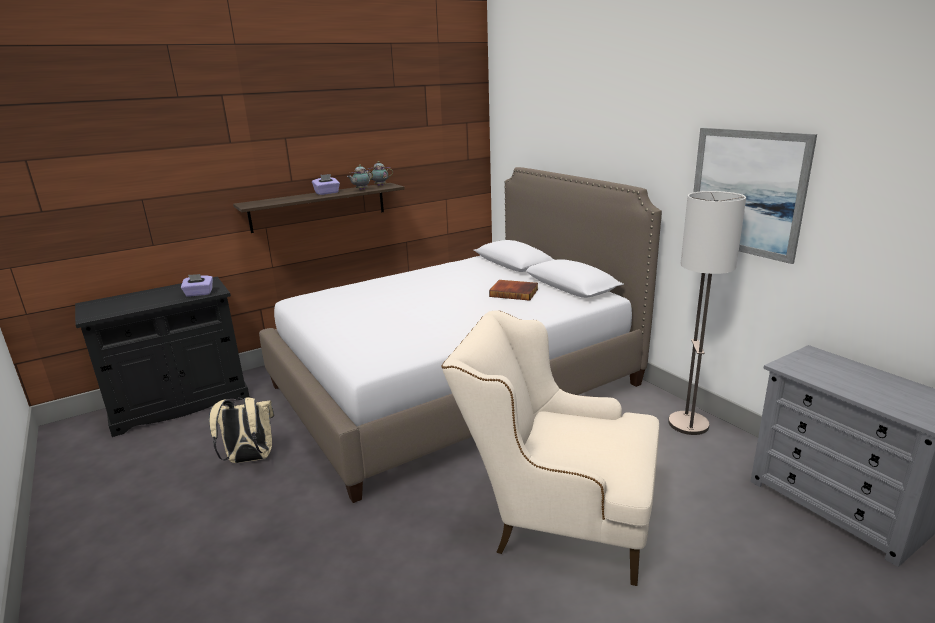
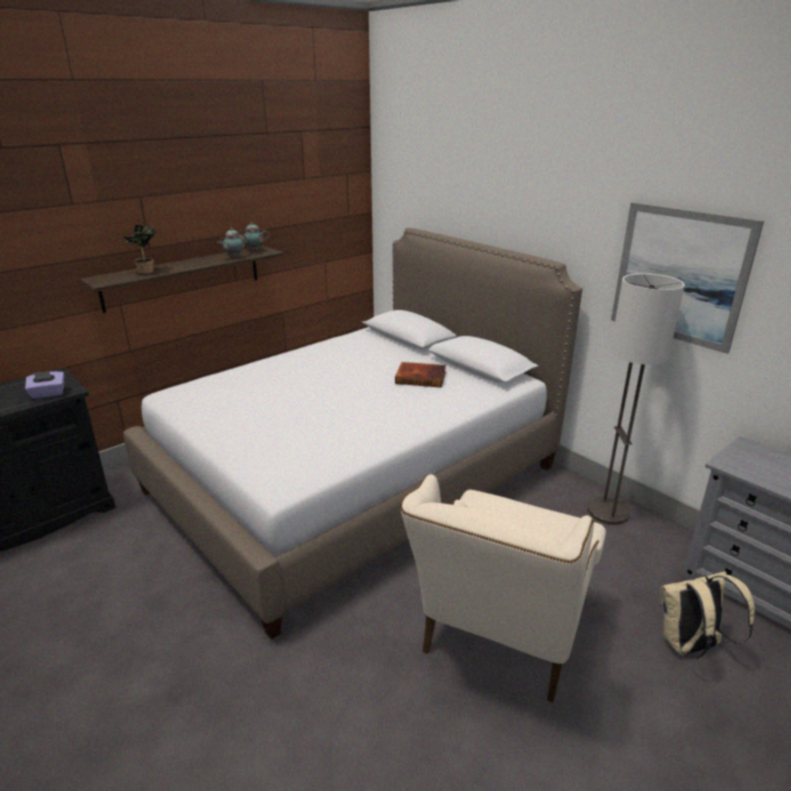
camera: 10 degrees left, 5 degrees up
(249, 459) = (133, 592): beige backpack -> beige backpack (690, 646)
(286, 199) = (146, 272): none -> potted plant
(327, 193) = (193, 262): purple tissue box -> none
(556, 519) = (499, 639): beige armchair -> beige armchair turned 75 degrees counterclockwise

